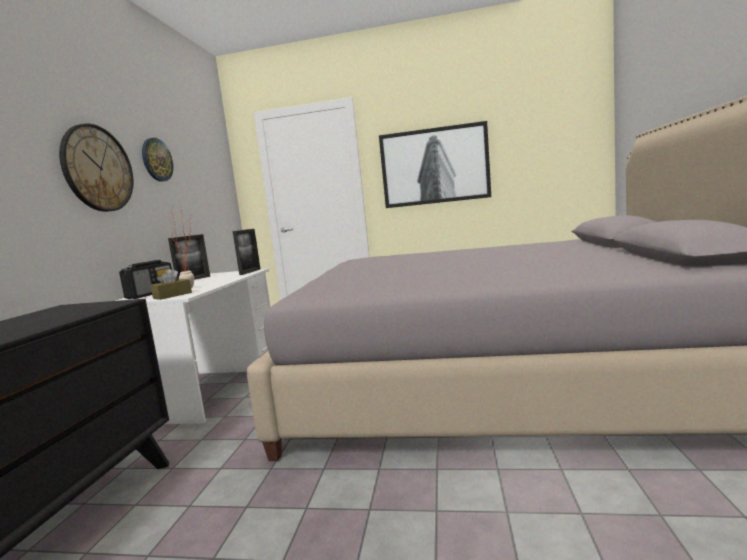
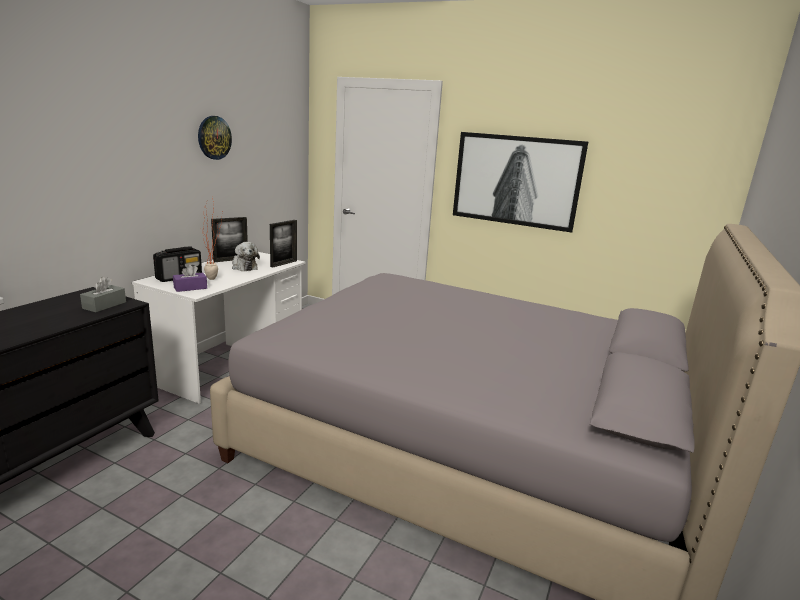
camera: 15 degrees right, 10 degrees up
(92, 308) = (104, 305): none -> grey tissue box
(97, 168) = (148, 155): wall clock -> none
(172, 295) = (190, 288): brown tissue box -> purple tissue box
(213, 279) = (244, 267): none -> plush toy

